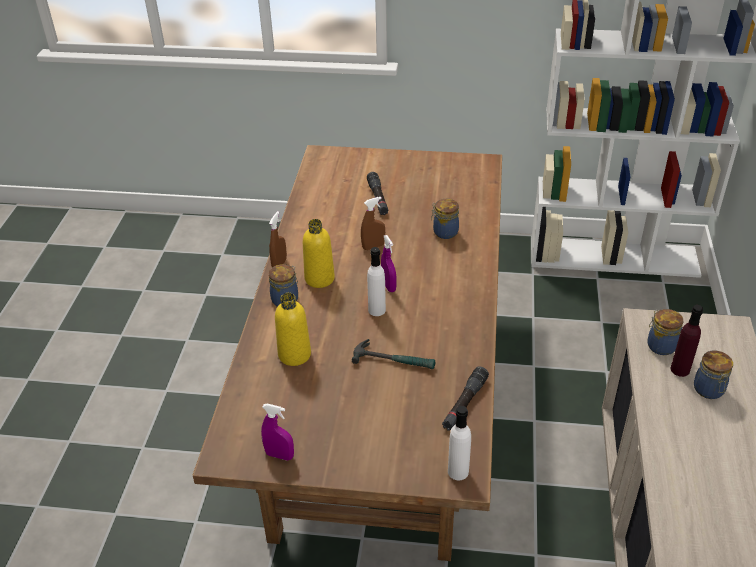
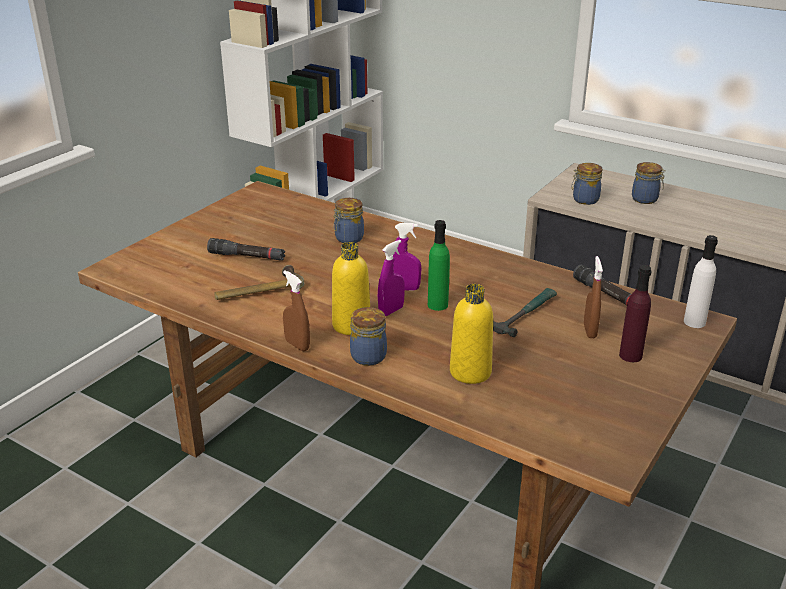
camera: 65 degrees left, 10 degrees down
(279, 455) = (628, 419): purple spray bottle -> purple spray bottle (391, 311)
(335, 222) = (259, 291): none -> hammer
(373, 246) = (329, 280): brown spray bottle -> brown spray bottle (589, 331)
(377, 310) = (437, 305): white bottle -> green bottle
(680, 369) = (616, 201): purple bottle -> purple bottle (630, 355)

